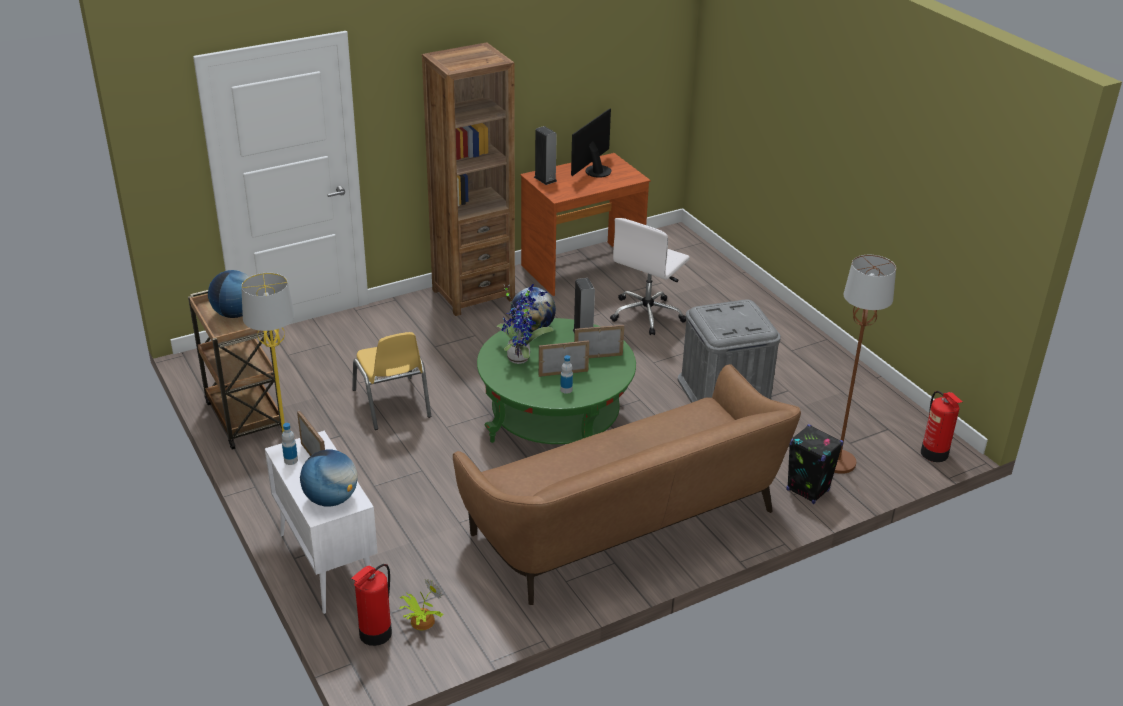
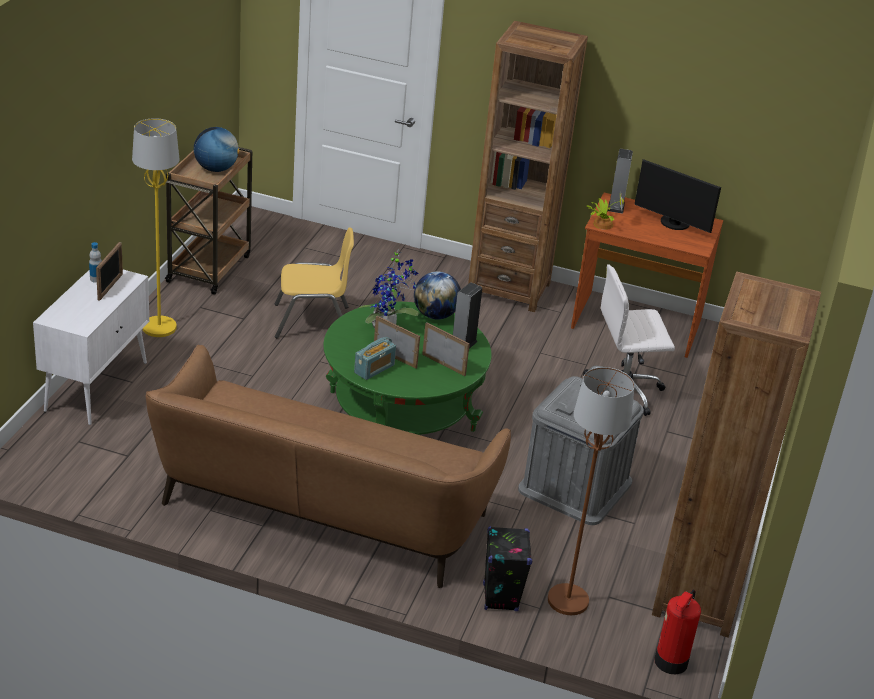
camera: 45 degrees right, 0 degrees up
(331, 499) = (73, 316): globe -> none
(375, 634) = (49, 445): fire extinguisher -> none
(392, 403) = (312, 322): yellow chair -> yellow chair turned 120 degrees counterclockwise
(421, 621) = (85, 460): potted plant -> potted plant (601, 224)
(566, 389) = (374, 369): bottle -> radio
(595, 171) = (673, 224): monitor -> monitor turned 135 degrees counterclockwise
(883, 407) = (698, 596): none -> brown bookcase

